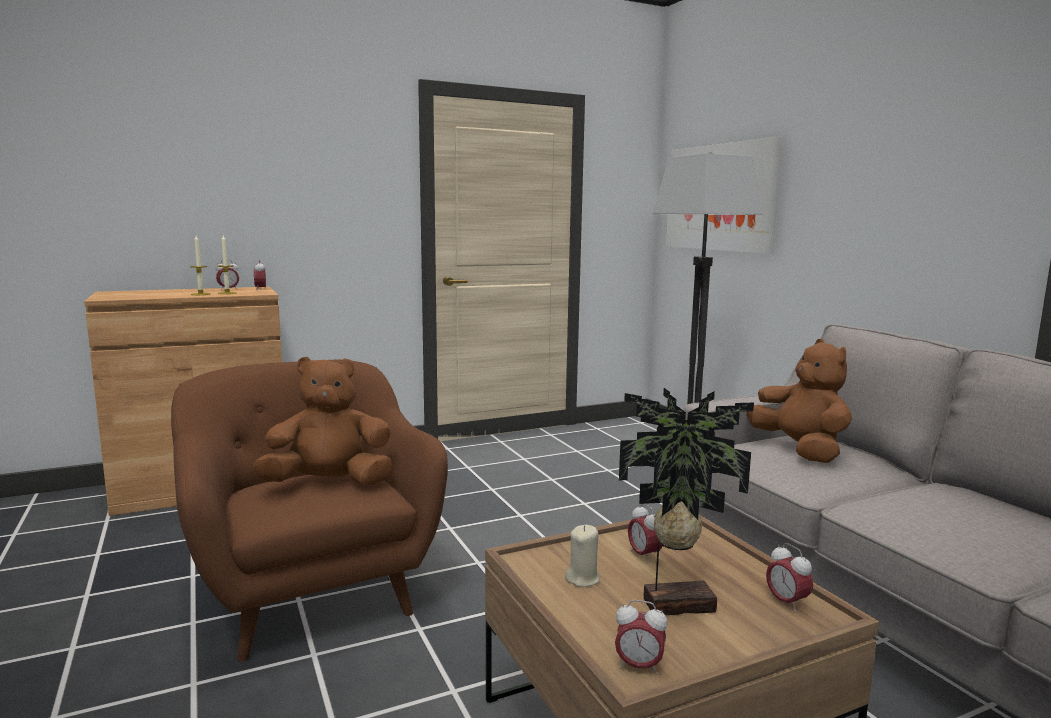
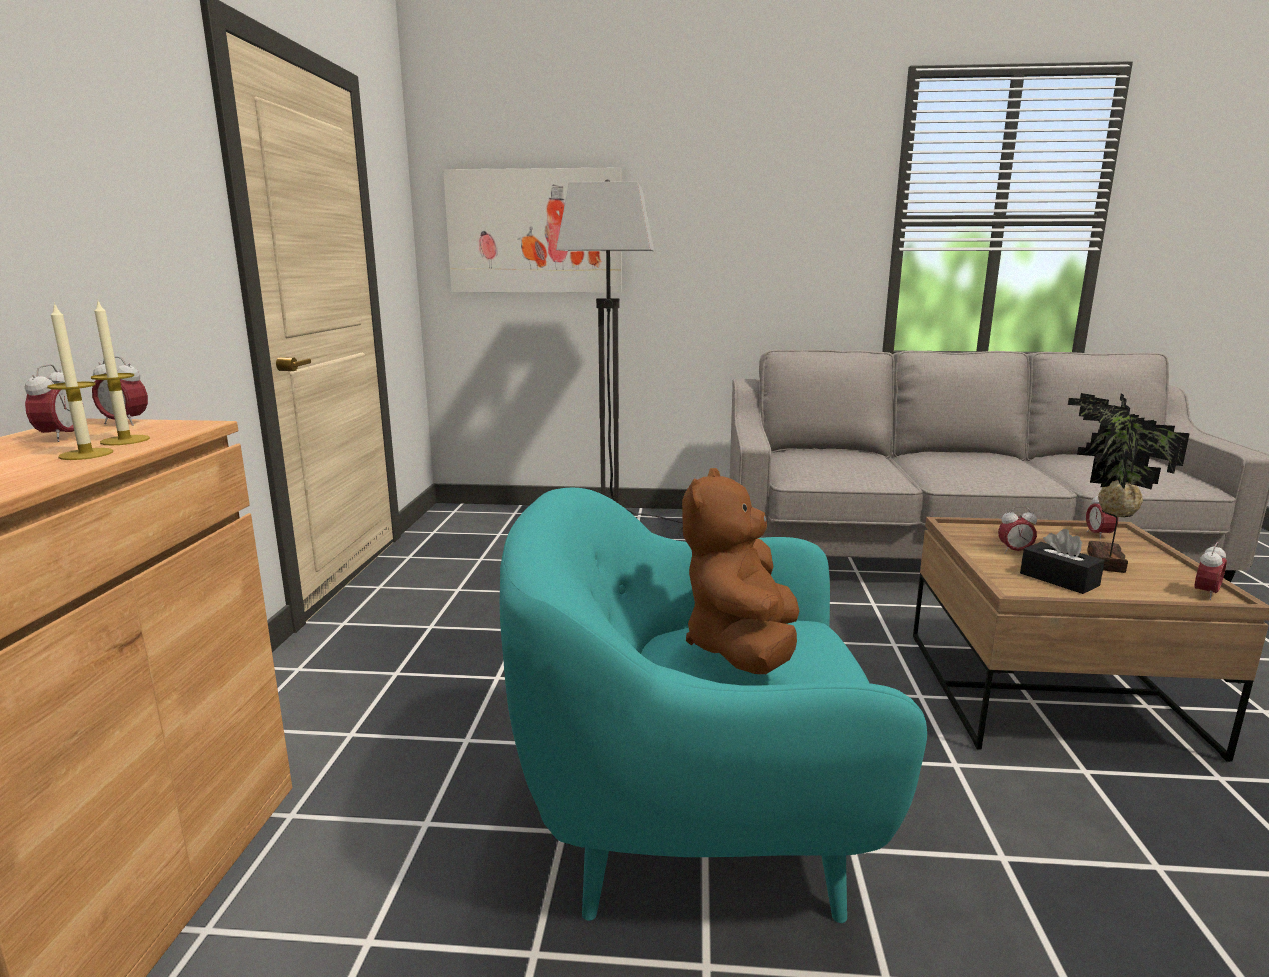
camera: 60 degrees left, 5 degrees up
(310, 593) = (691, 825): brown armchair -> turquoise armchair
(583, 579) = (1059, 579): beige candle -> black tissue box
(786, 603) = (1098, 535): alarm clock -> alarm clock turned 90 degrees clockwise
(800, 450) = (821, 460): brown plush toy -> none

